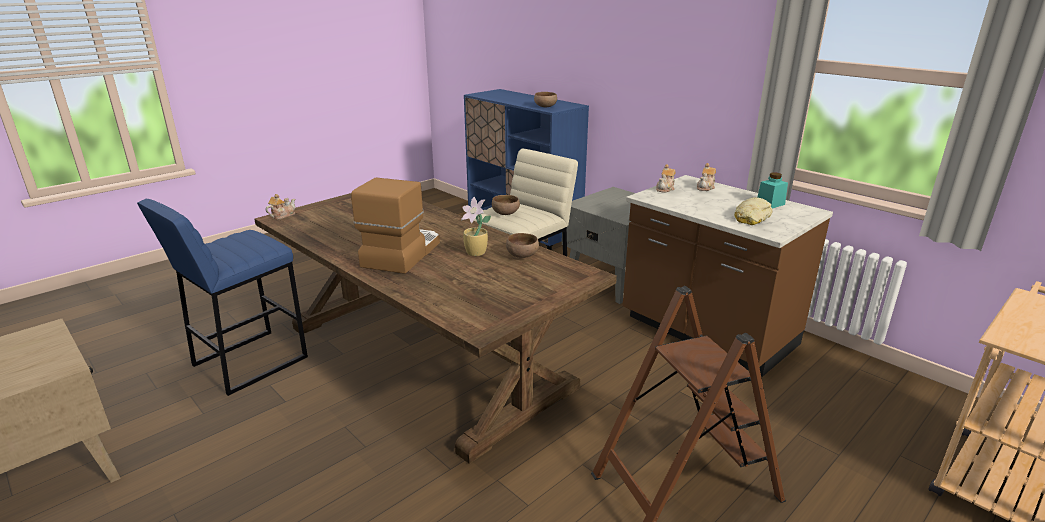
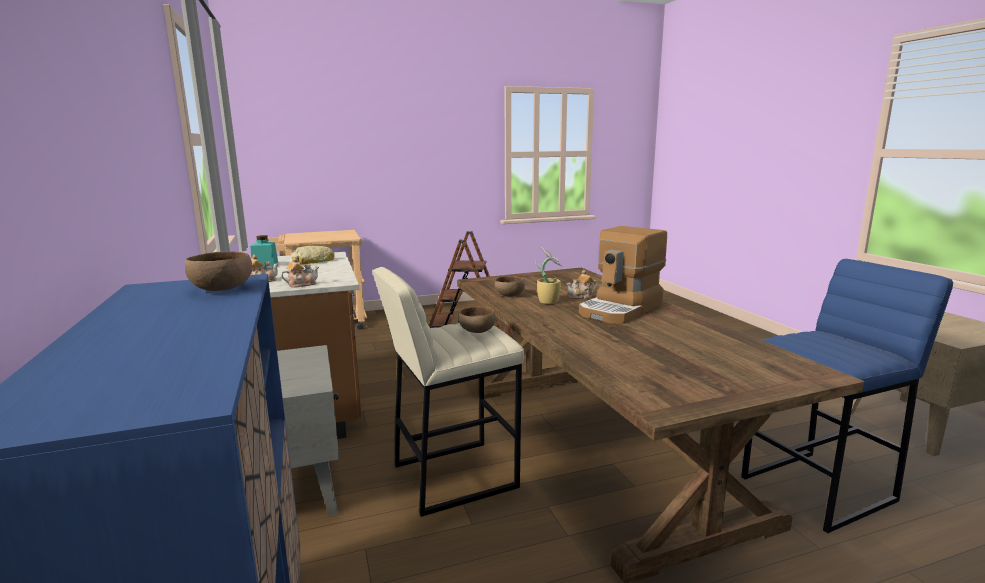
camera: 155 degrees left, 10 degrees down
(282, 215) = (815, 377): teapot -> teapot (581, 296)

